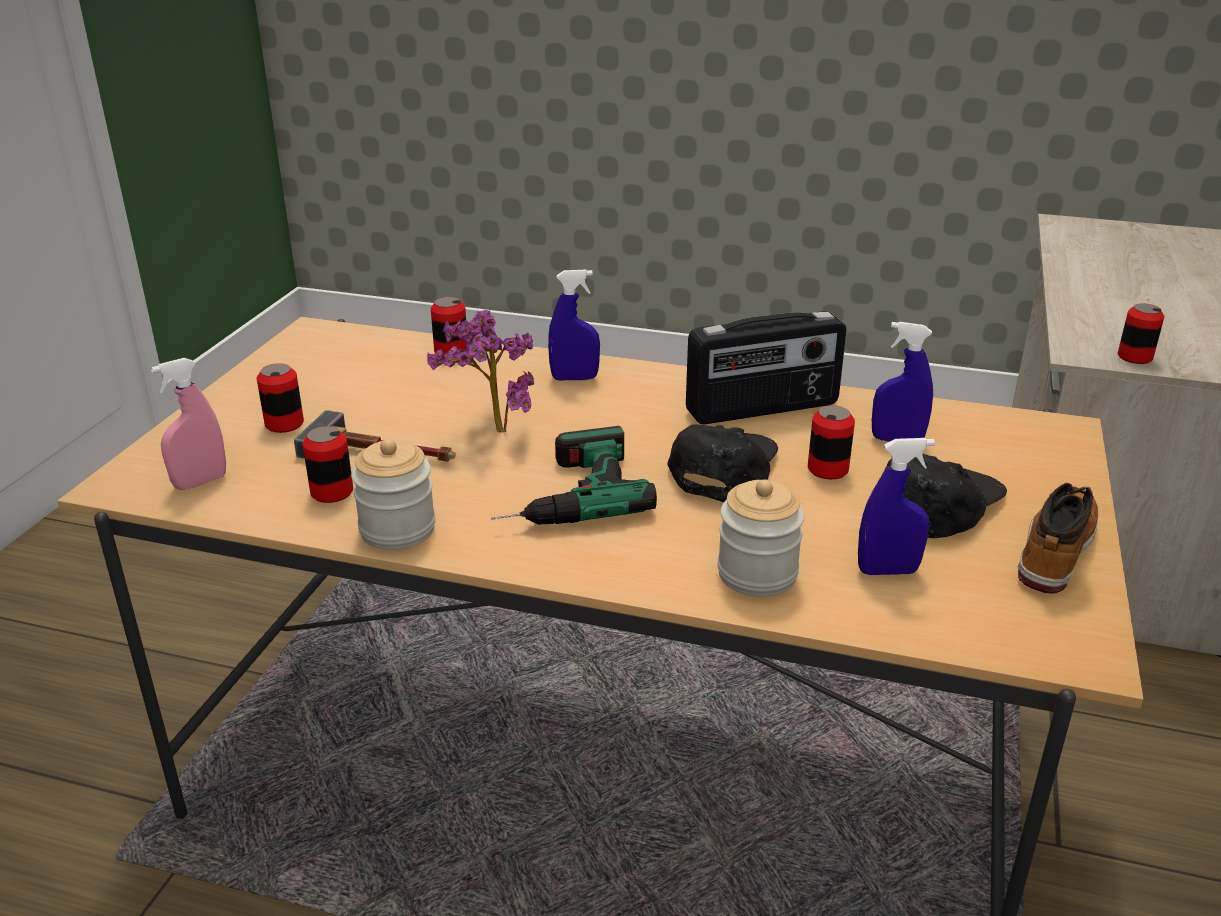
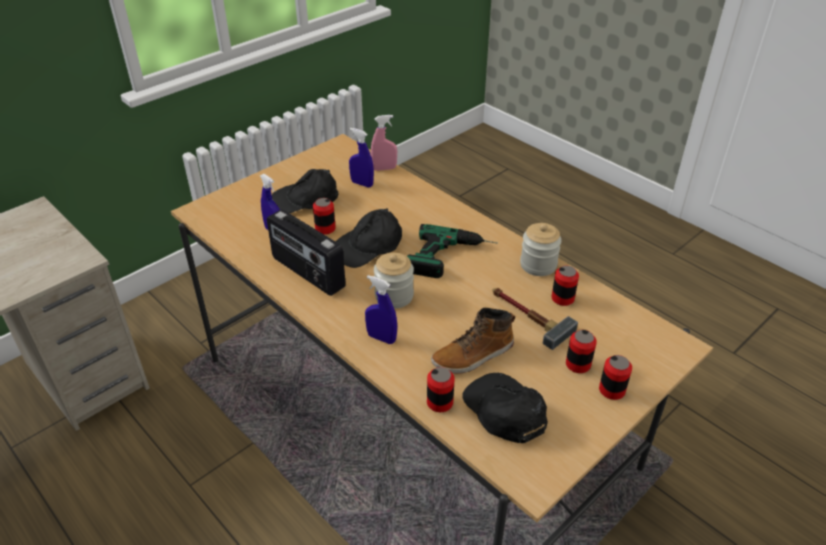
camera: 150 degrees left, 10 degrees up
(200, 482) = (632, 331): pink spray bottle -> pink spray bottle (384, 168)
(368, 364) = (505, 410): none -> black cap
(491, 430) = (460, 312): potted plant -> none
(757, 574) = (408, 198): jar -> jar (394, 296)
(763, 409) = (307, 273): radio -> radio turned 150 degrees counterclockwise
(1054, 551) = (295, 171): boot -> boot (473, 355)
(1134, 357) = (63, 246): can -> can (612, 390)

